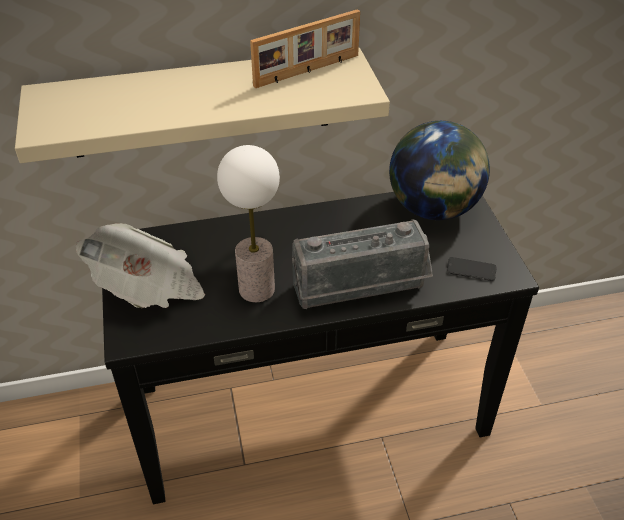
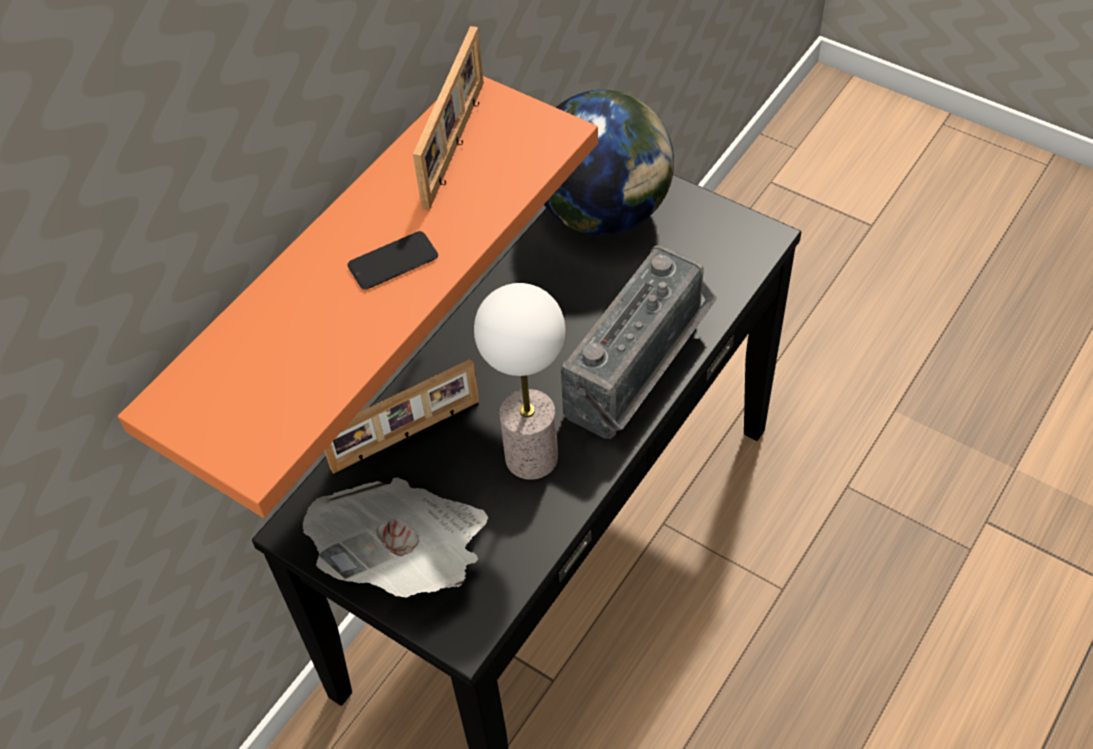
camera: 40 degrees left, 10 degrees up
(201, 103) = (321, 271): beige shelf -> orange shelf
(214, 240) = (407, 436): none -> picture frame
(471, 269) = (720, 259): phone -> phone (393, 261)

